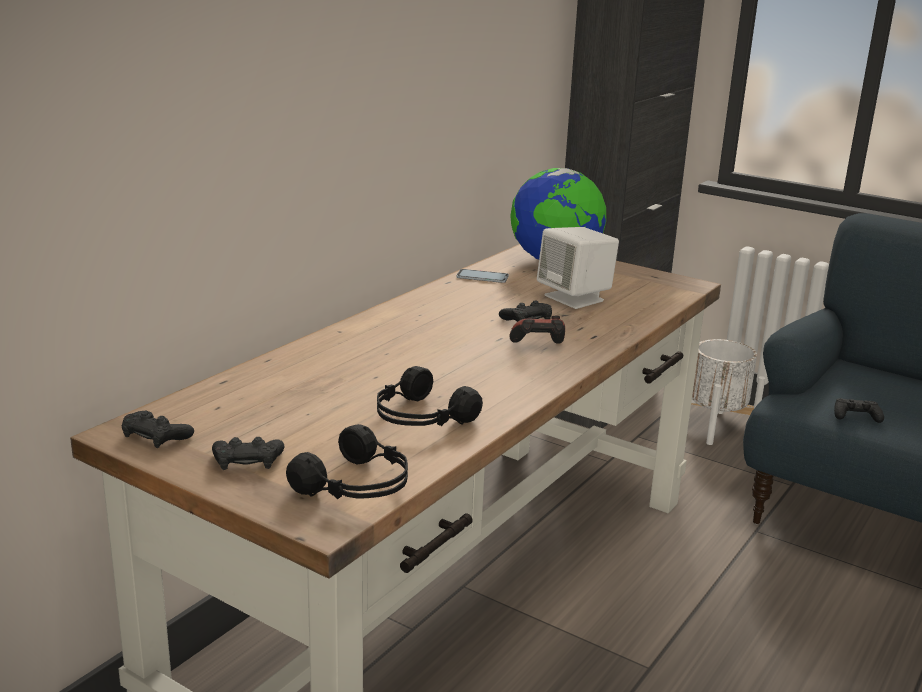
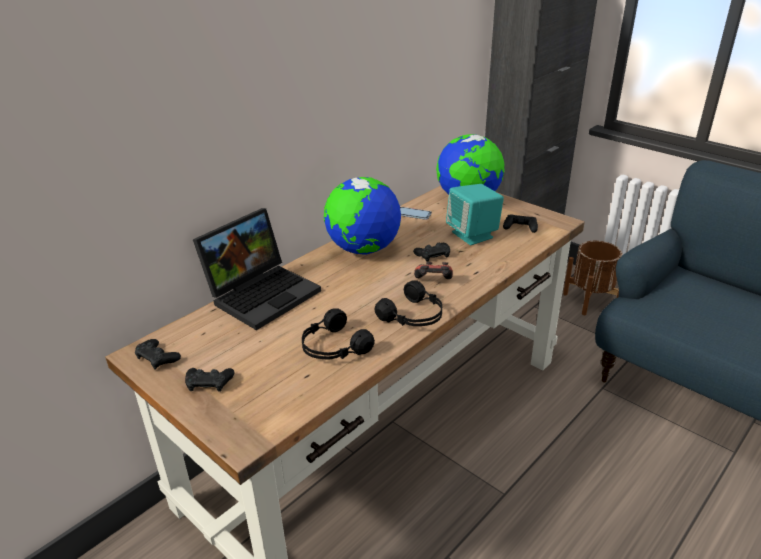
camera: 10 degrees right, 10 degrees up
(293, 362) = (263, 293): none -> laptop
(357, 486) = (274, 409): black headphones -> black headphones (414, 316)
(424, 314) = (363, 249): none -> globe
(575, 298) = (473, 235): white speaker -> turquoise speaker
(715, 427) = (590, 300): white planter -> brown planter
(856, 416) = (677, 321): black game controller -> black game controller (520, 227)

